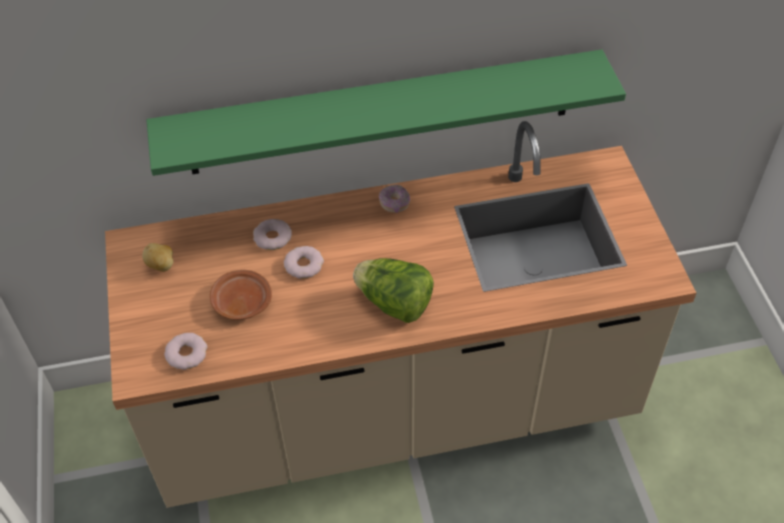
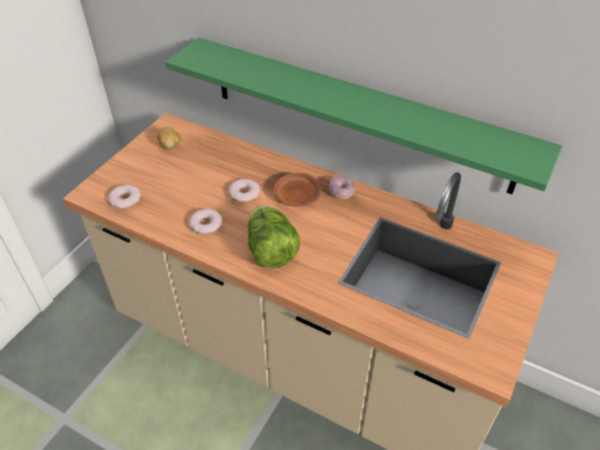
camera: 40 degrees right, 5 degrees down
(241, 301) = (186, 190): brown plate -> brown plate (297, 196)
(272, 237) = (245, 167): donut -> donut (205, 224)

